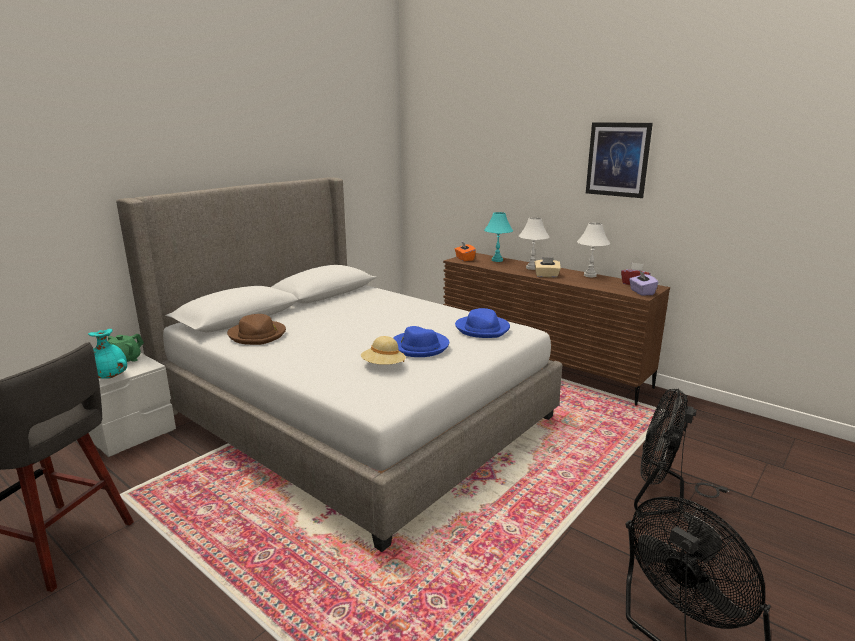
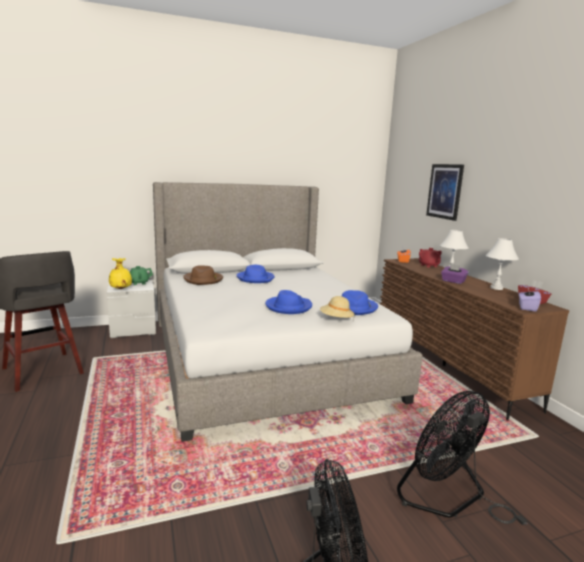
camera: 30 degrees right, 5 degrees down
(110, 377) = (121, 289): turquoise vase -> yellow vase
(321, 317) = (255, 278): none -> blue hat
(383, 366) = (244, 311): beige hat -> beige hat (336, 320)
(497, 260) = (428, 265): turquoise table lamp -> red teapot
(546, 276) = (453, 281): beige tissue box -> purple tissue box
(618, 159) = (535, 180): picture -> picture (445, 191)

